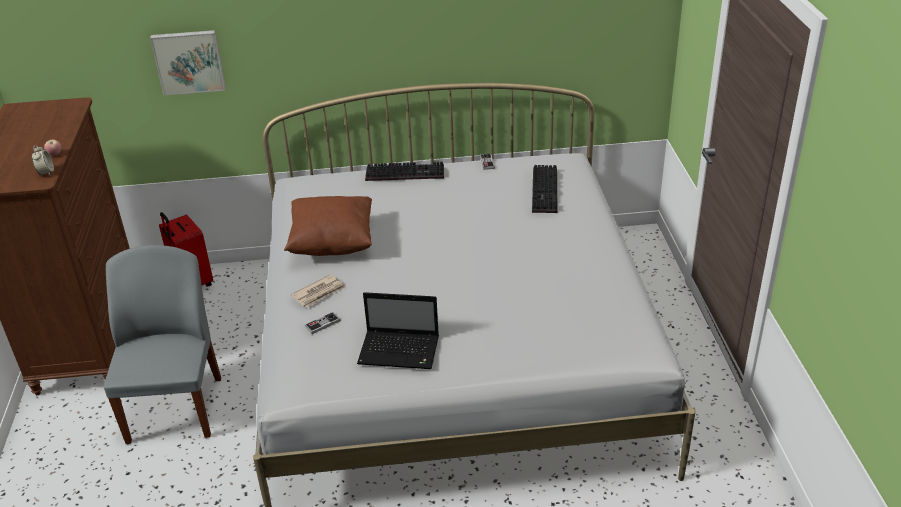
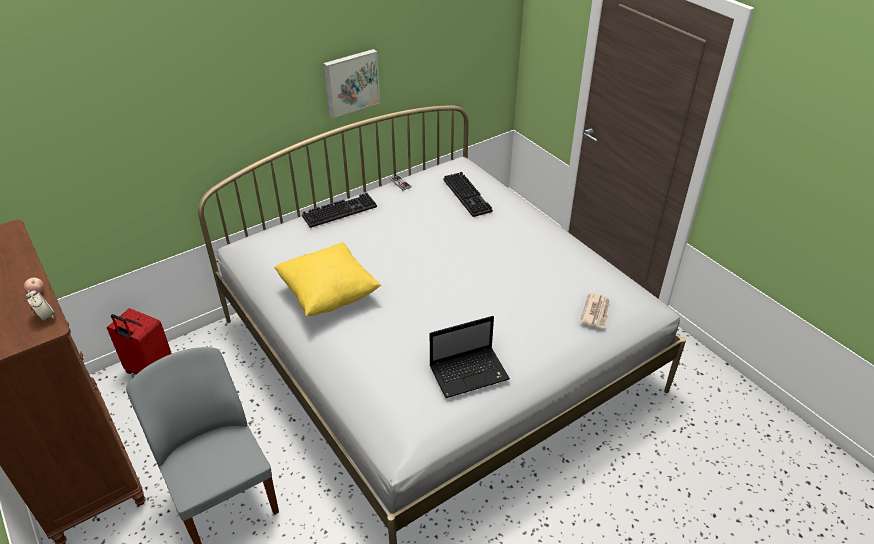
camera: 30 degrees left, 5 degrees up
(189, 61) = (113, 155): picture -> picture (351, 82)
(319, 293) = (356, 344): newspaper -> newspaper (596, 312)
(322, 324) = (382, 372): game controller -> none
(332, 243) = (329, 294): brown pillow -> yellow pillow

